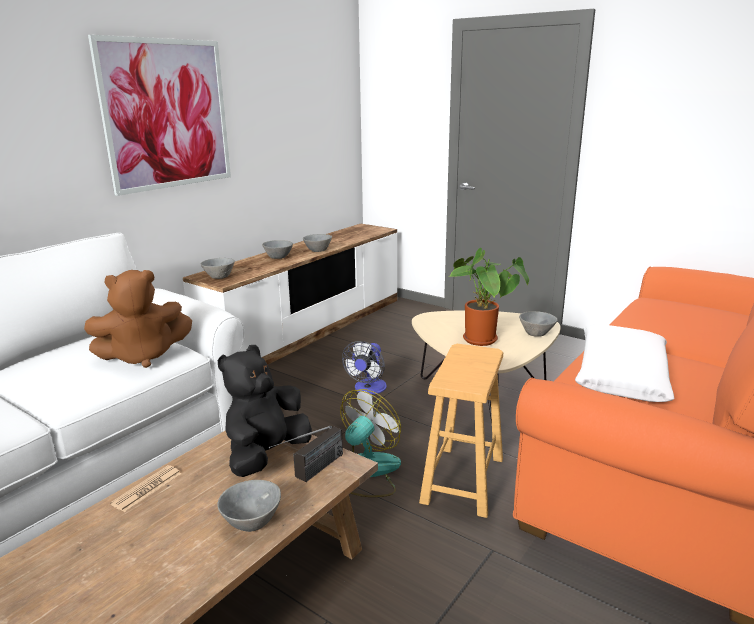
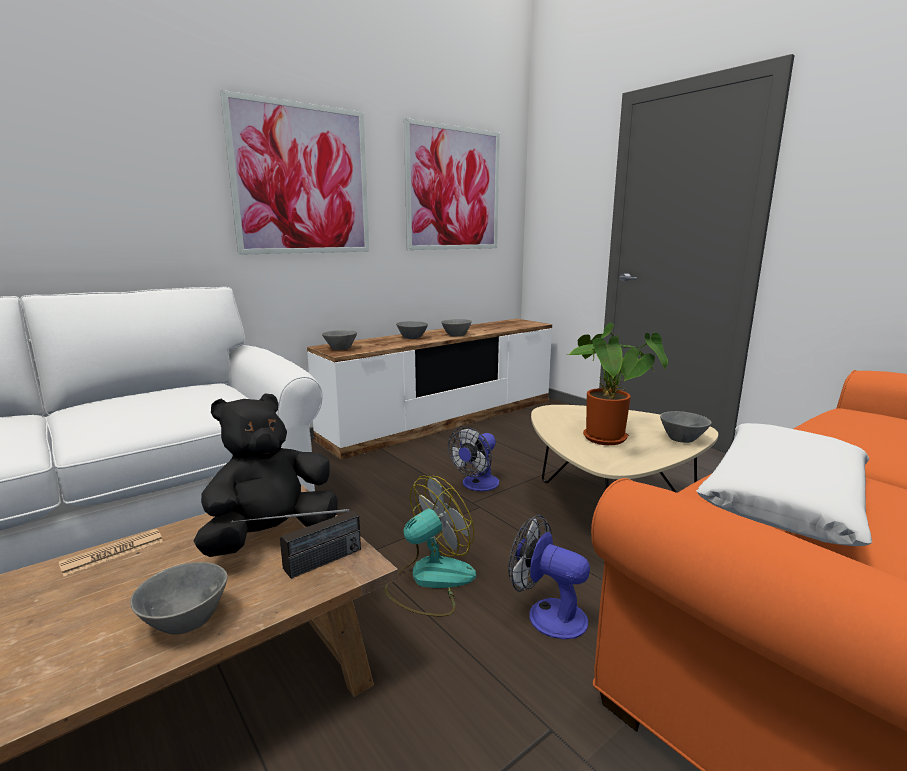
camera: 15 degrees right, 5 degrees down
(143, 356) = (201, 408): brown plush toy -> none
(299, 106) = (453, 189): none -> picture
(463, 480) = (547, 614): brown stool -> fan

